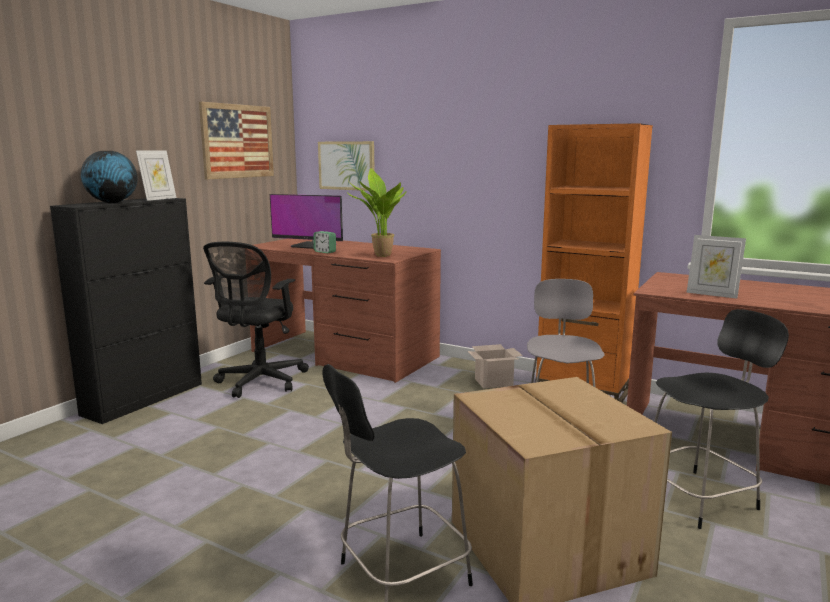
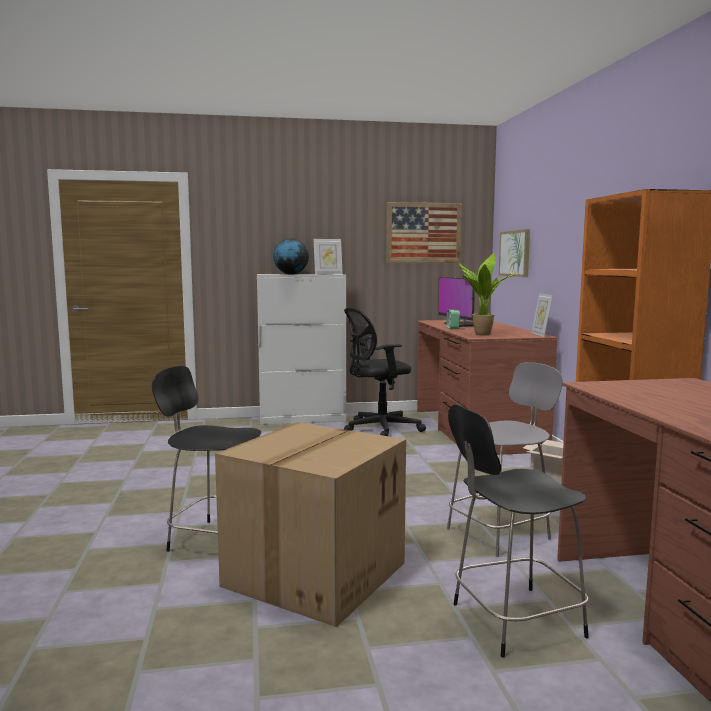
camera: 50 degrees right, 5 degrees down
(144, 399) = (303, 419): black cabinet -> white cabinet
(700, 497) = (513, 621): black chair -> black chair turned 135 degrees clockwise
(712, 294) = (641, 397): picture frame -> picture frame (540, 335)

